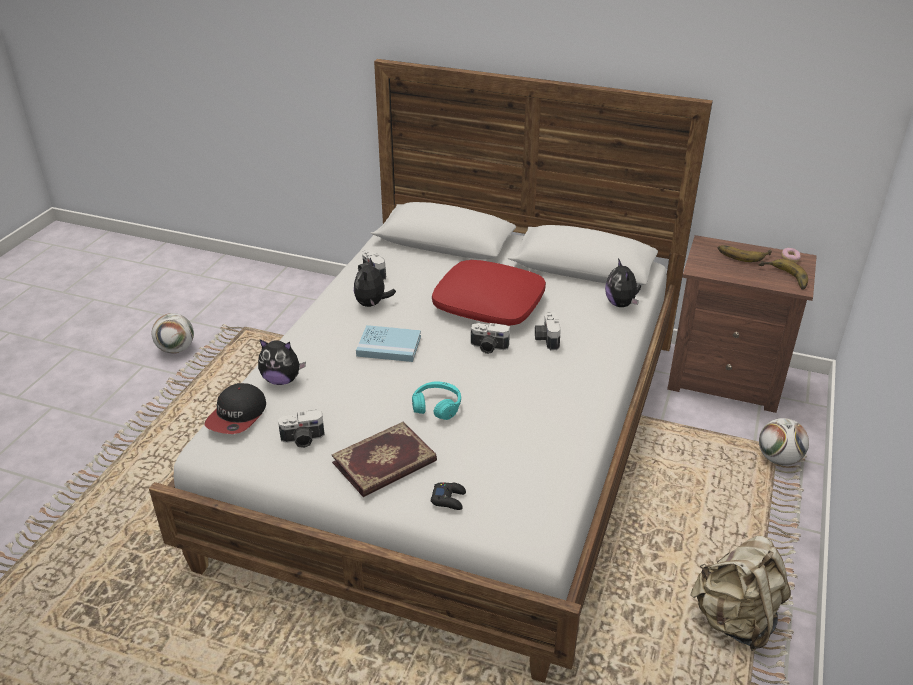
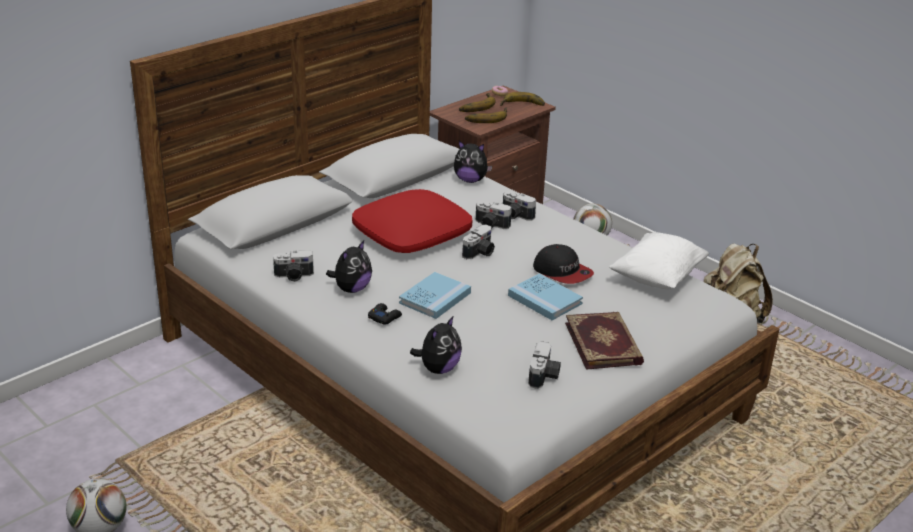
camera: 65 degrees left, 5 degrees down
(237, 416) = (481, 405): cap -> cap (562, 272)
(372, 304) = (351, 289): plush toy -> plush toy turned 90 degrees counterclockwise
(437, 406) = (545, 299): turquoise headphones -> blue book
(449, 499) = (667, 326): black game controller -> black game controller (384, 317)
(545, 470) = (657, 278): none -> white pillow
(580, 347) = (515, 216): none -> camera
(724, 266) = (486, 118): none -> banana

